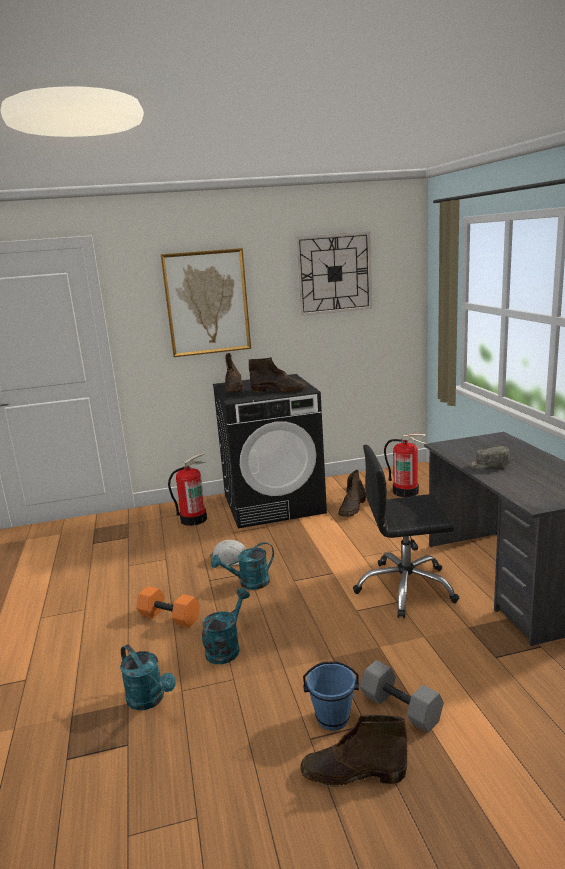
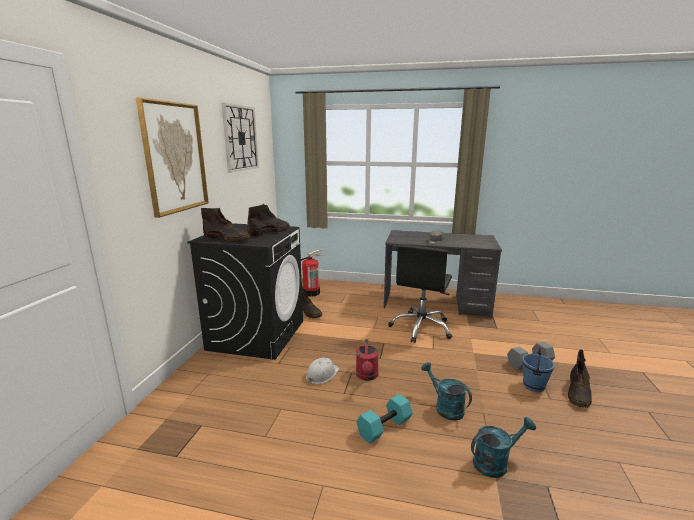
camera: 65 degrees left, 0 degrees up
(170, 617) = (384, 426): orange dumbbell -> turquoise dumbbell
(193, 519) = (224, 376): fire extinguisher -> none
(249, 583) = (367, 376): turquoise watering can -> red watering can

